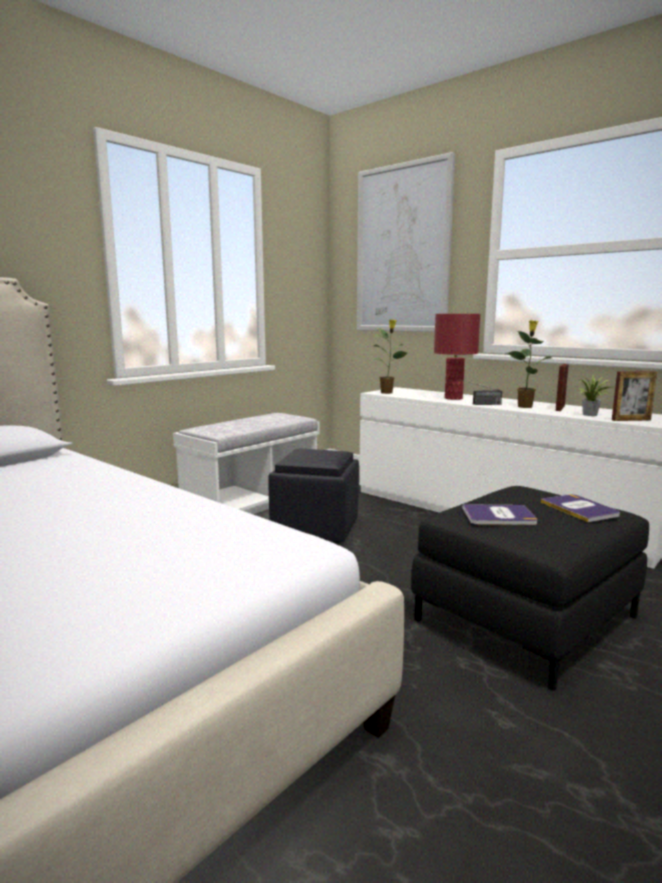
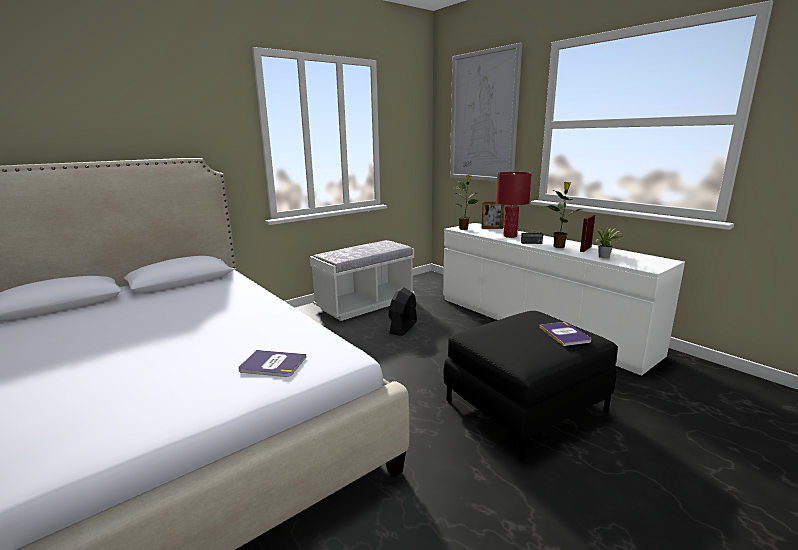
camera: 10 degrees right, 5 degrees up
(316, 528) = (403, 327): black ottoman -> black fan
(498, 516) = (501, 337): book -> book (272, 364)
(631, 420) = (632, 263): picture frame -> picture frame (492, 228)

